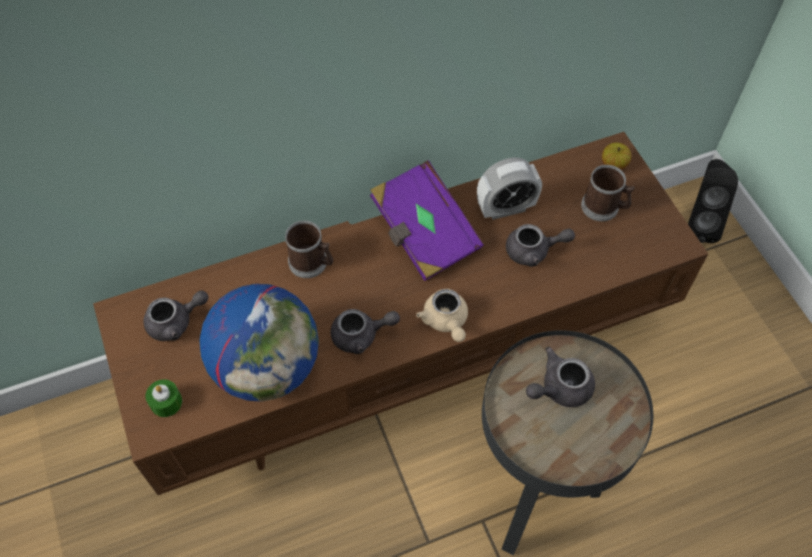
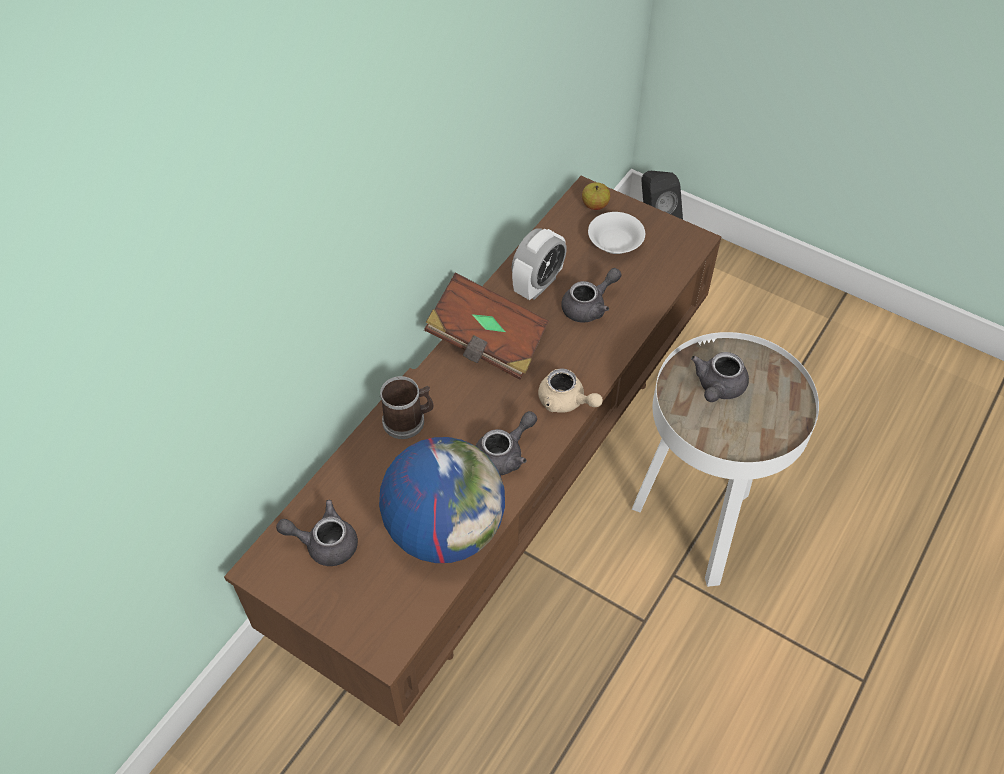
camera: 35 degrees left, 5 degrees down
(166, 402) = (376, 616): green candle -> none
(176, 322) = (324, 543): grey teapot -> grey teapot turned 120 degrees counterclockwise
(424, 234) = (487, 342): purple book -> brown book
(533, 495) = (697, 528): black side table -> white side table
(604, 207) = (615, 242): mug -> white bowl

